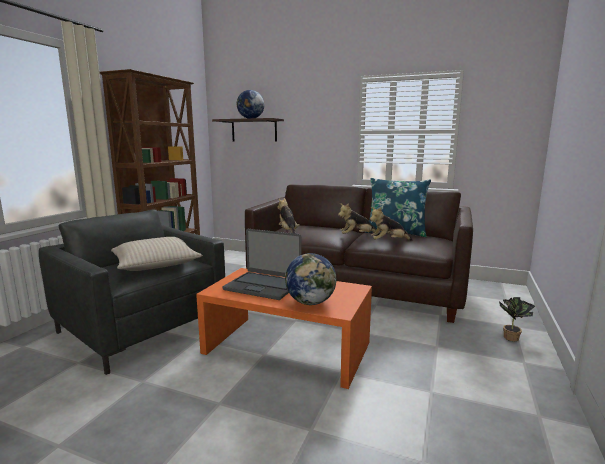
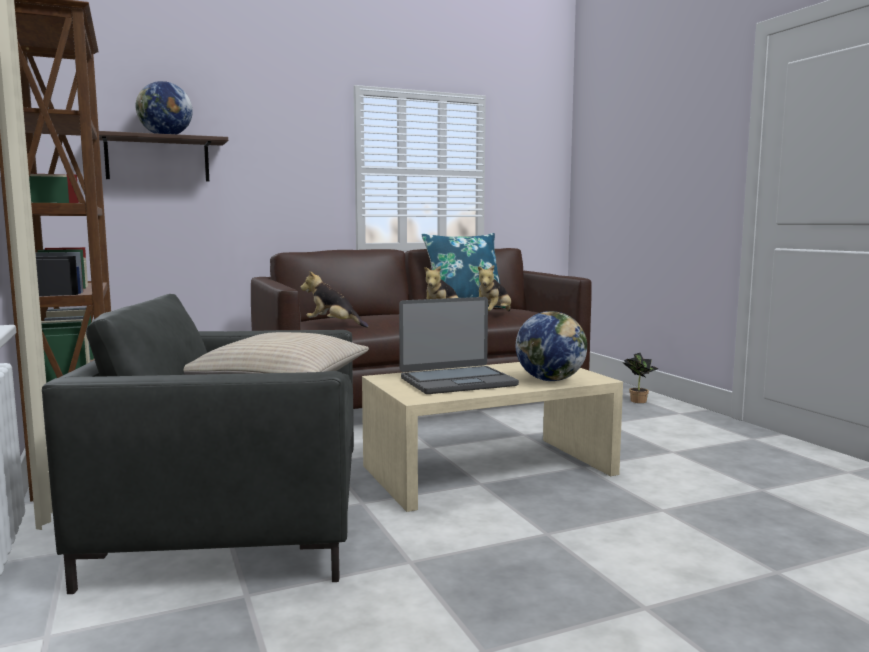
camera: 45 degrees left, 5 degrees down
(287, 347) = (488, 470): orange coffee table -> beige coffee table

